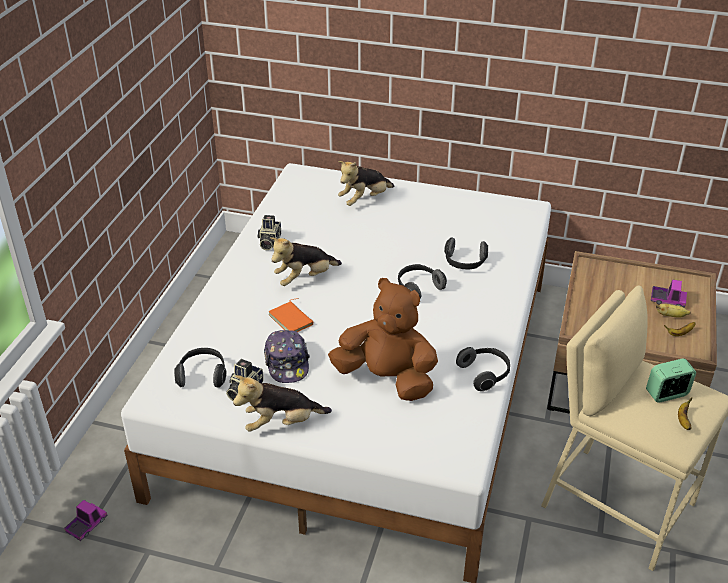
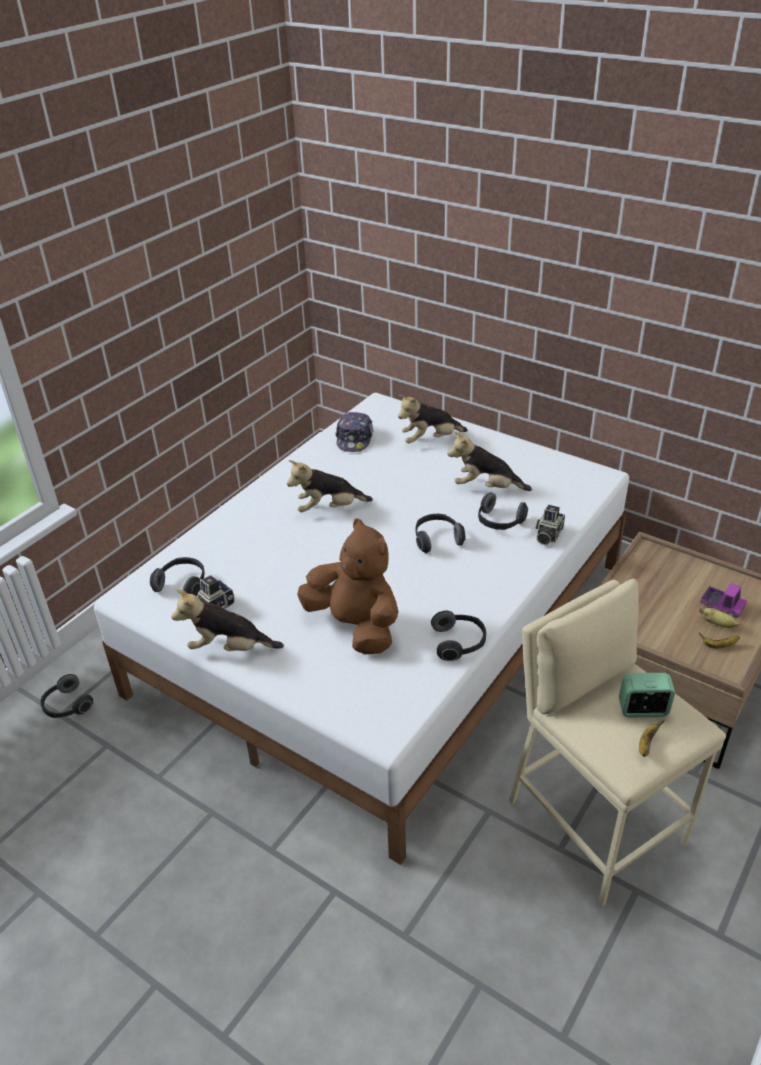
camera: 20 degrees right, 0 degrees up
(87, 525) = (67, 706): toy truck -> headphones
(269, 242) = (314, 467): camera -> camera (547, 535)
(287, 363) = (267, 589): cap -> cap (354, 439)
(292, 319) = (295, 547): orange book -> none
(437, 234) = (486, 487): none -> plush toy

